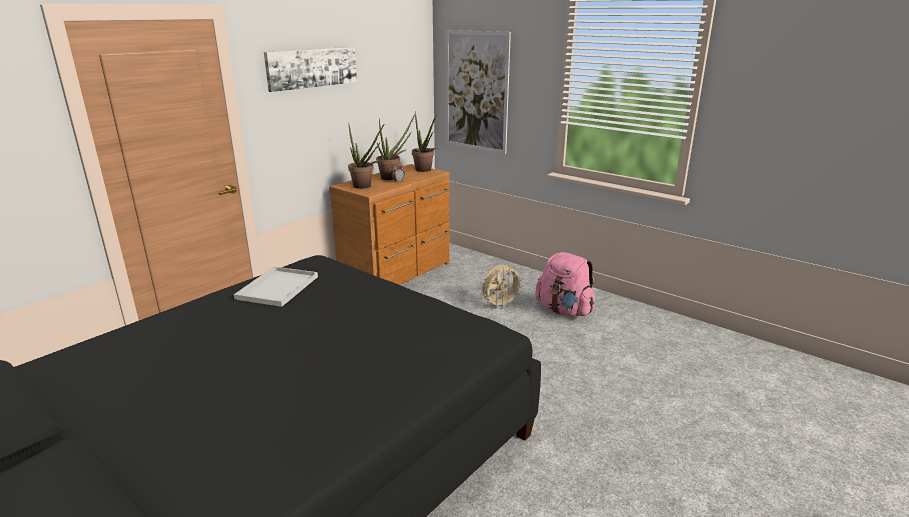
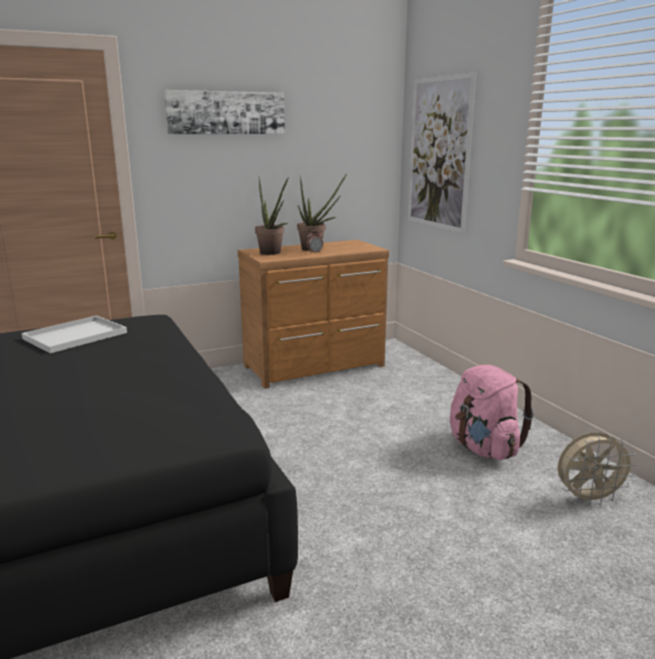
camera: 25 degrees right, 5 degrees down
(425, 170) = (362, 246): potted plant -> none
(500, 305) = (403, 424): beige fan -> beige fan (588, 499)

